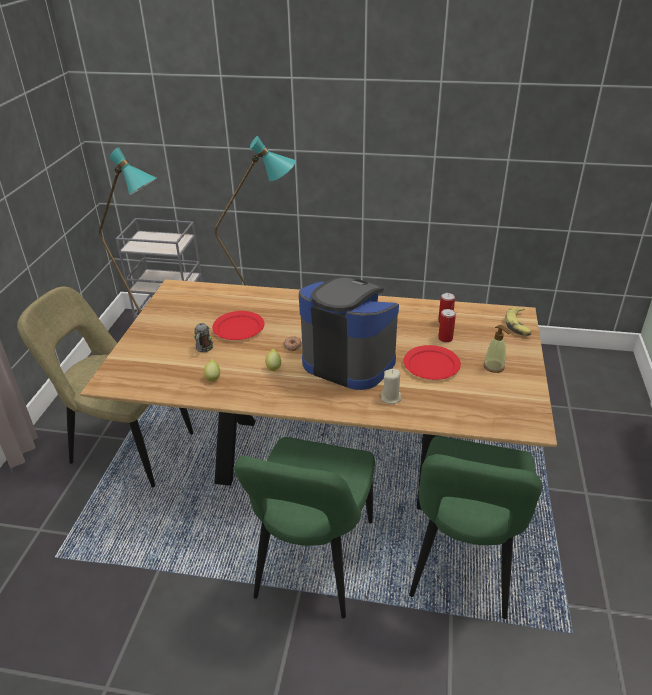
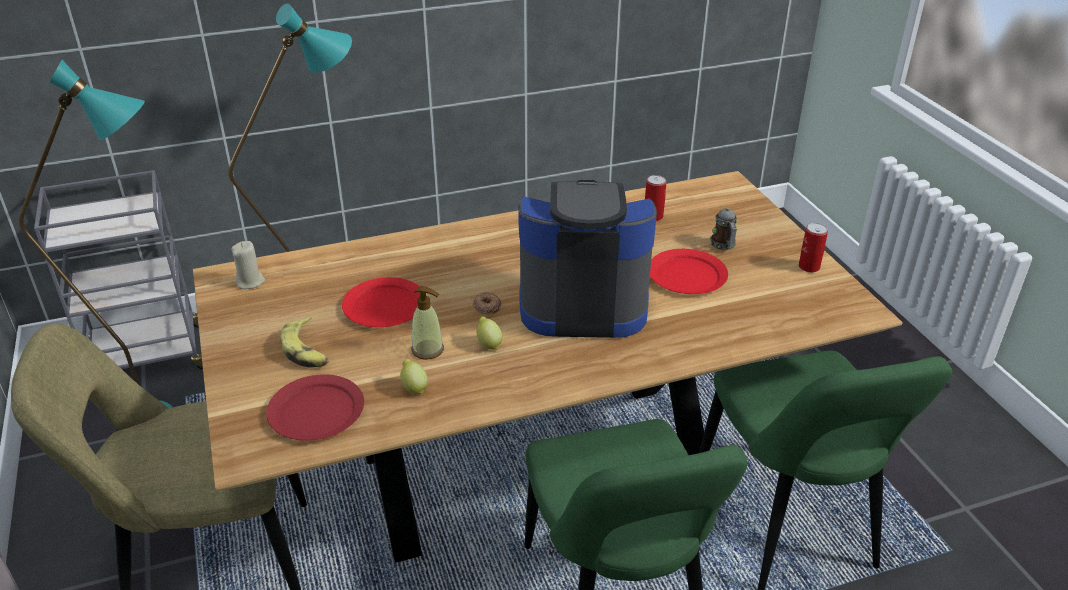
camera: 30 degrees left, 0 degrees up
(156, 372) = (317, 411): none -> red plate
(203, 349) = (359, 352): mug -> mug (724, 246)
(391, 397) = (677, 332): beige candle -> beige candle (250, 282)
(445, 338) = (673, 237): can -> can (809, 267)
(494, 367) = (758, 255): soap dispenser -> soap dispenser (428, 350)
(518, 325) = (740, 197): banana -> banana (307, 350)

